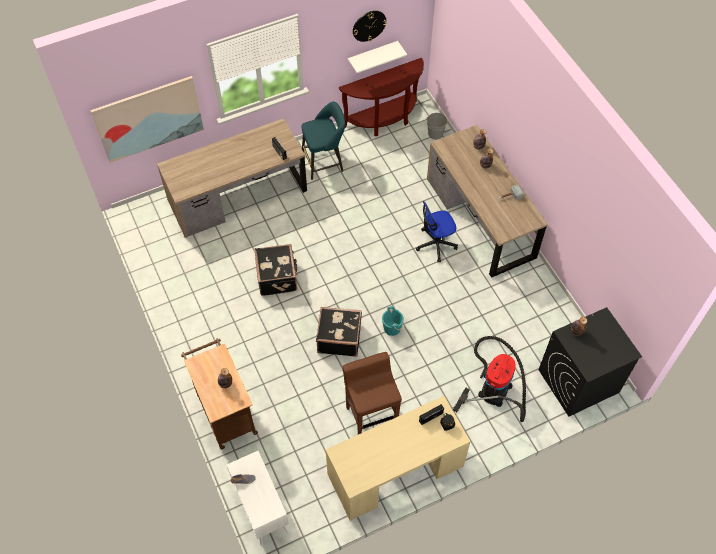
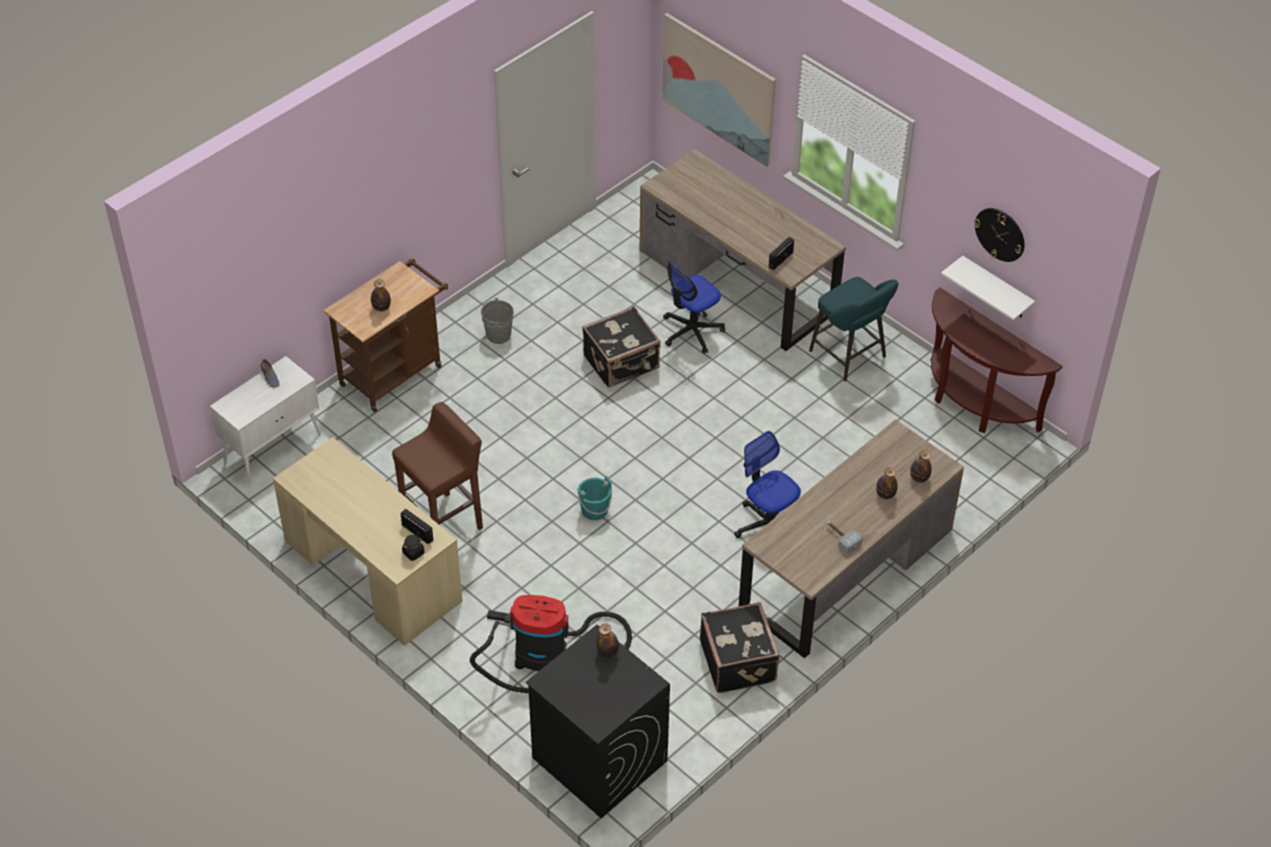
camera: 70 degrees right, 10 degrees down
(268, 232) = (691, 331): none -> office chair
(339, 338) = (553, 456): black suitcase -> black suitcase (739, 661)
(435, 133) = (984, 472): grey bucket -> grey bucket (498, 335)

